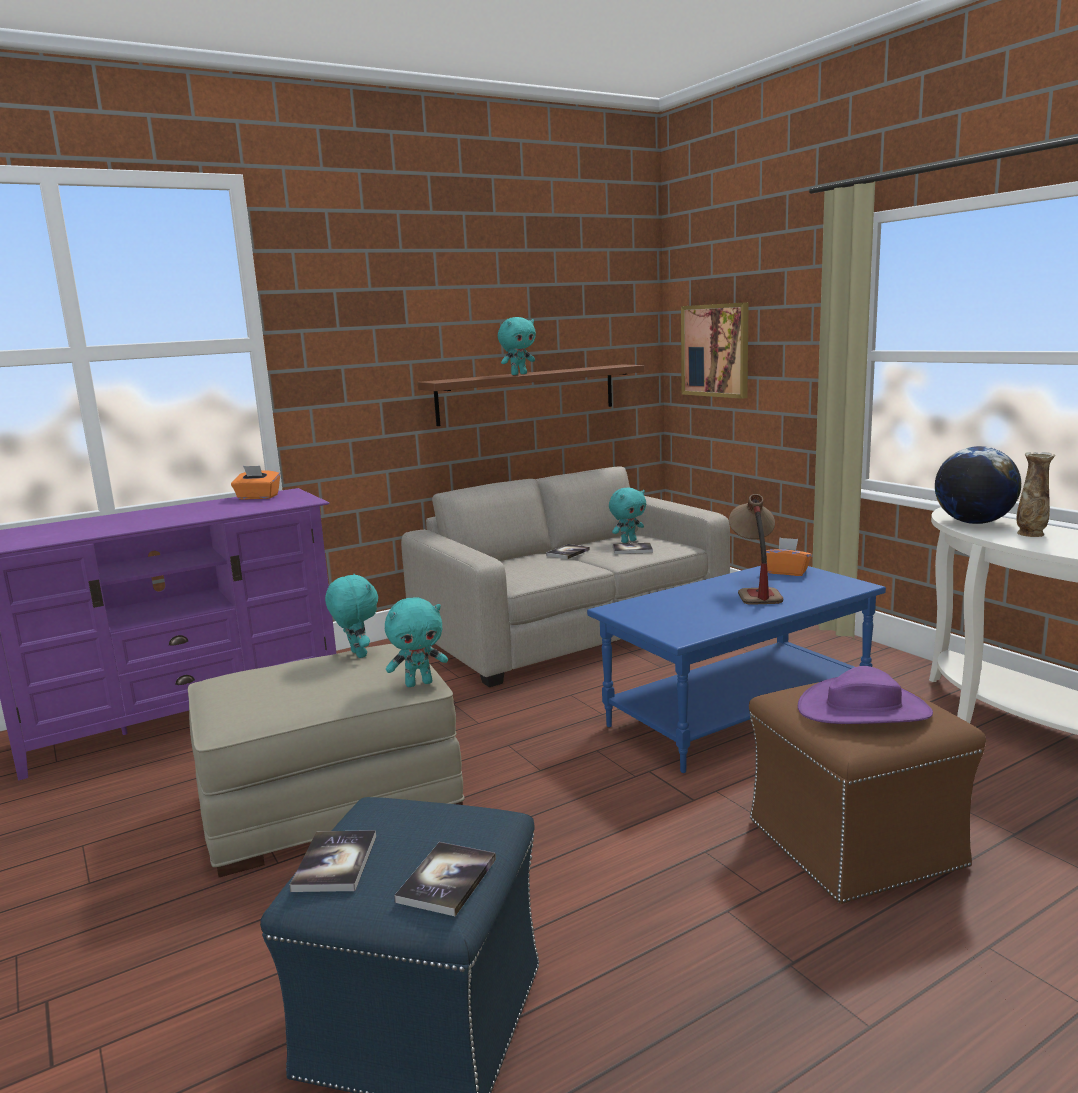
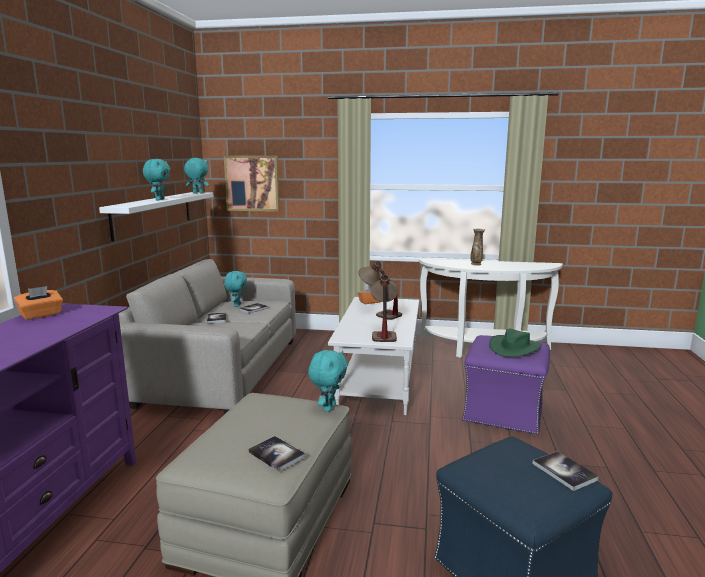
camera: 50 degrees left, 0 degrees up
(335, 863) = (517, 495): book -> book (276, 454)
(357, 654) = (252, 408): turquoise plush toy -> turquoise plush toy (197, 193)
(527, 394) = (153, 214): brown shelf -> white shelf
(685, 619) = (383, 333): none -> table lamp
(737, 712) = (378, 381): blue coffee table -> white coffee table
(856, 844) = (504, 412): brown ottoman -> purple ottoman
(863, 710) = (514, 348): purple hat -> green hat
(973, 522) = (447, 263): globe -> none

